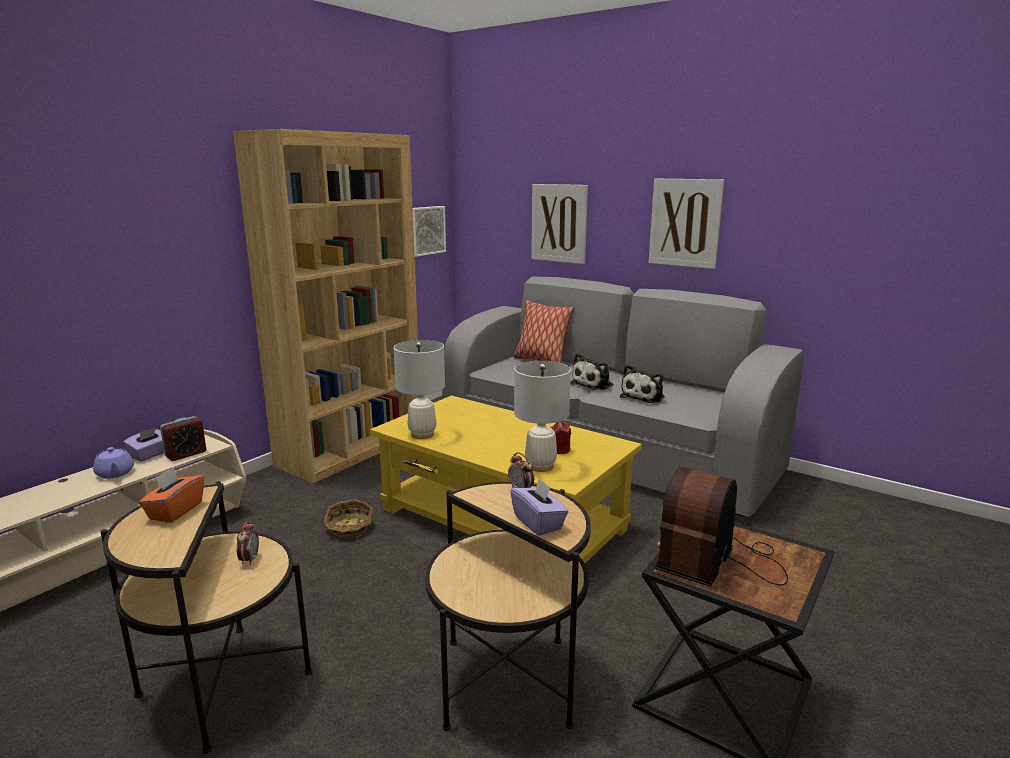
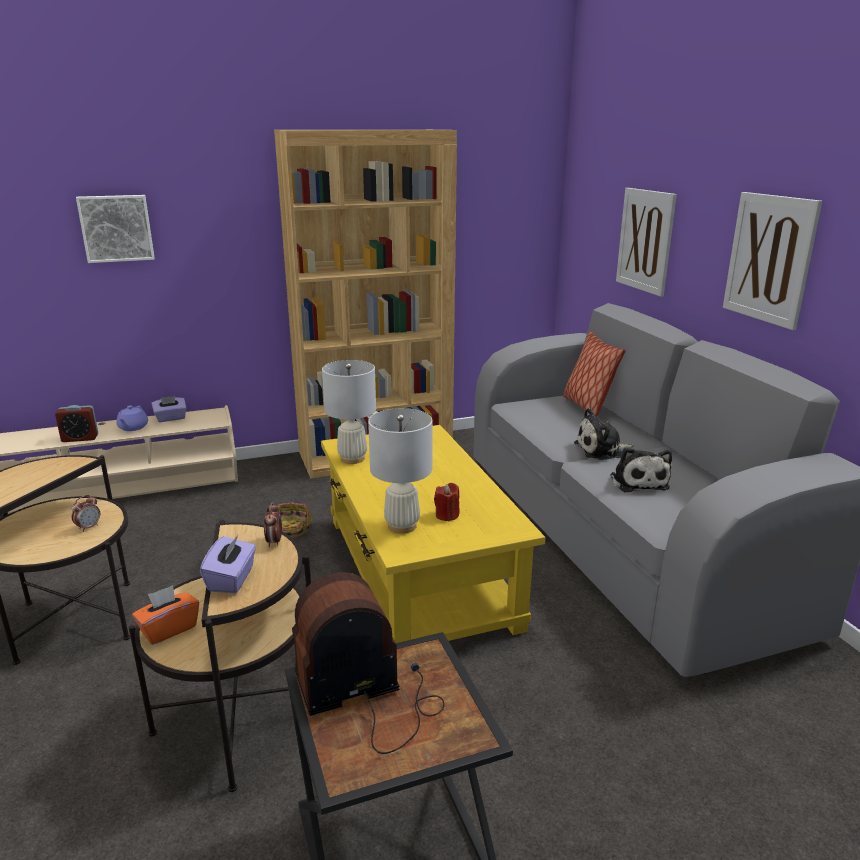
camera: 35 degrees right, 5 degrees up
(175, 511) = (45, 470): orange tissue box -> orange tissue box (168, 629)
(186, 454) = (191, 424): alarm clock -> alarm clock (80, 438)
(426, 230) = (516, 234): picture -> picture (116, 228)
(644, 396) = (638, 481): plush toy -> plush toy turned 75 degrees counterclockwise

